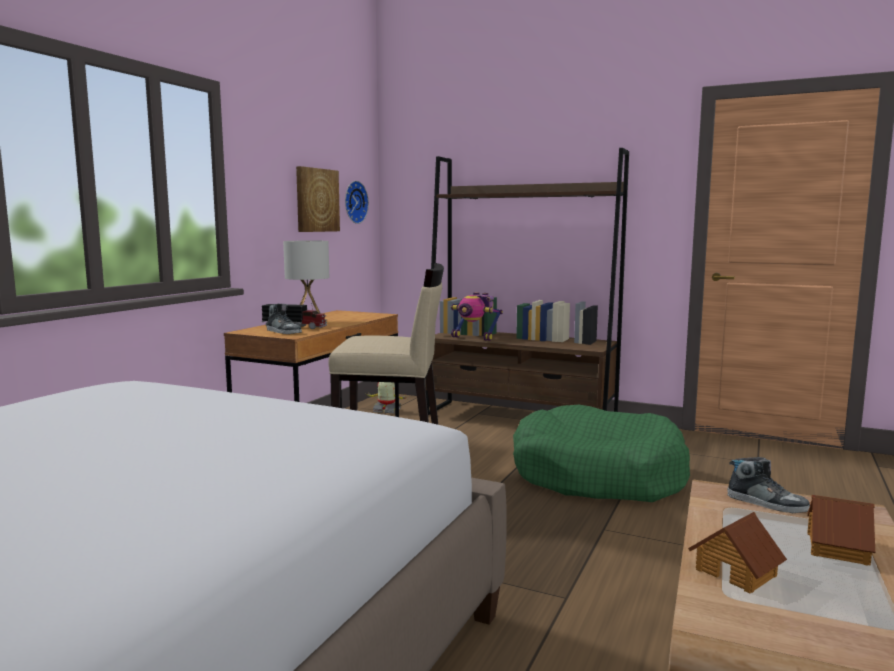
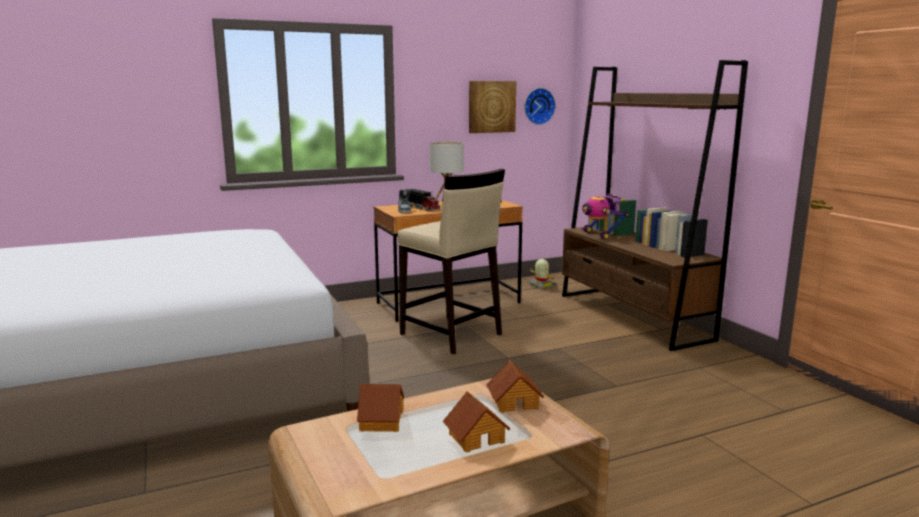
camera: 40 degrees right, 5 degrees up
(597, 475) = (602, 373): green dog bed -> none
(766, 503) = (514, 402): shoe -> toy house

